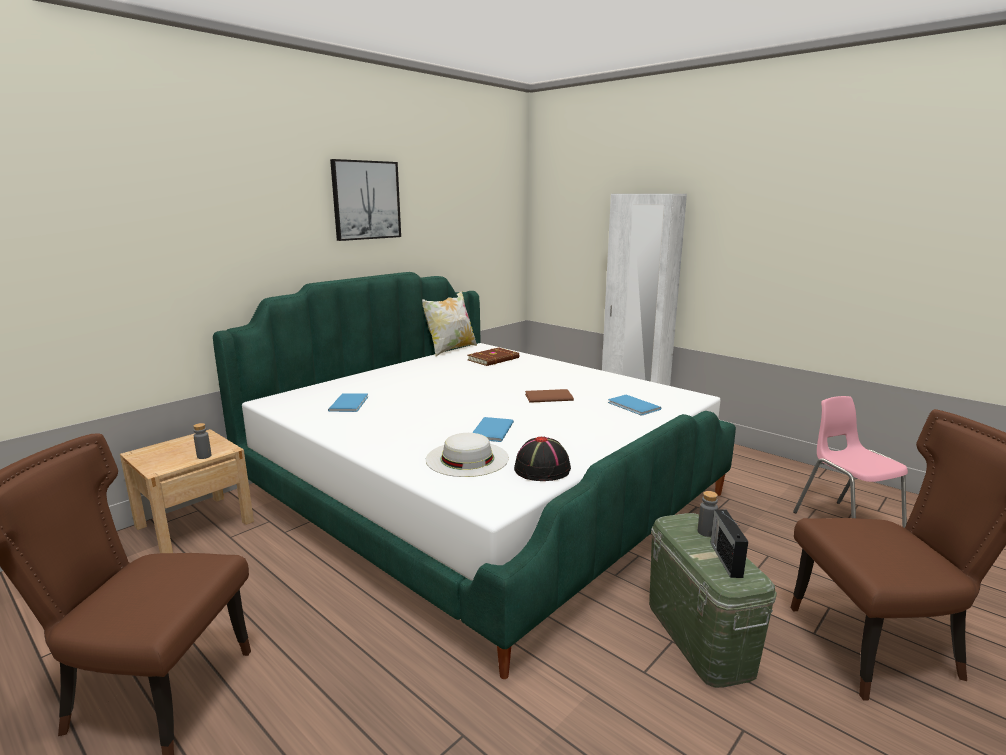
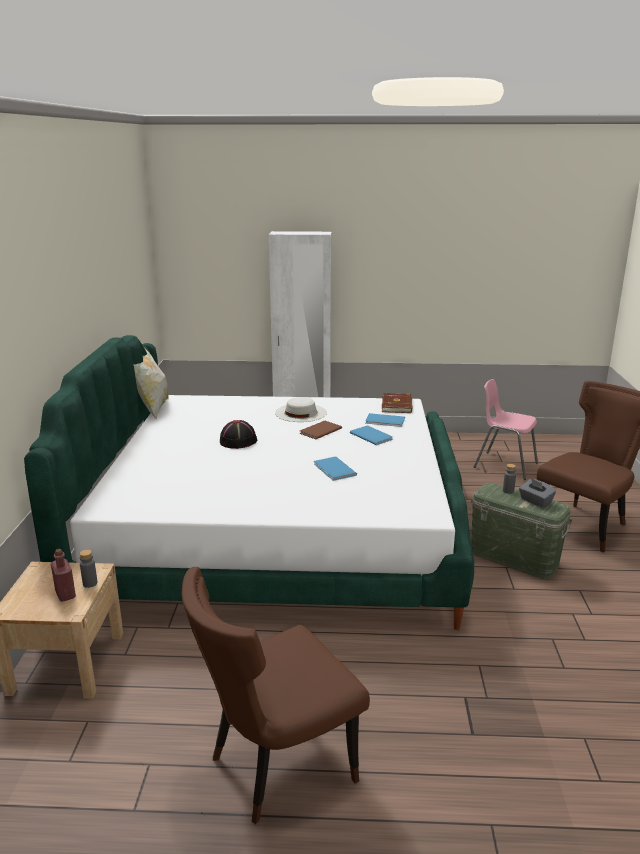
camera: 40 degrees left, 5 degrees up
(179, 457) = (65, 594): none -> red bottle
(350, 403) = (180, 485): blue book -> blue book (371, 435)
(366, 200) = (79, 270): picture -> none
(467, 458) = (359, 494): white hat -> white hat (300, 412)
(494, 359) = (213, 409): brown book -> brown book (397, 405)
(542, 469) = (414, 483): black hat -> black hat (238, 441)
(725, 559) = (535, 501): radio -> grey tissue box

